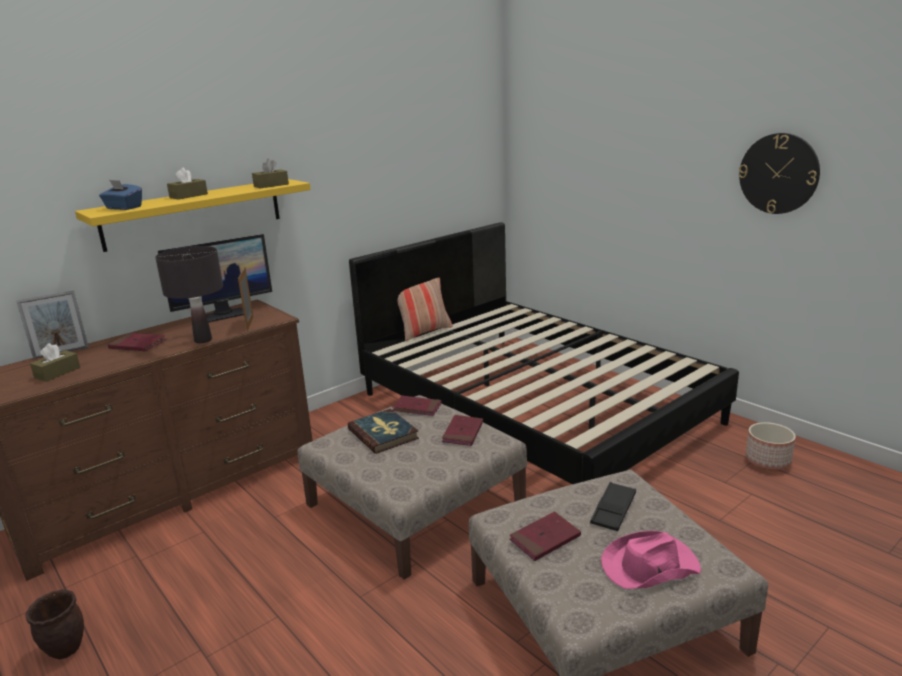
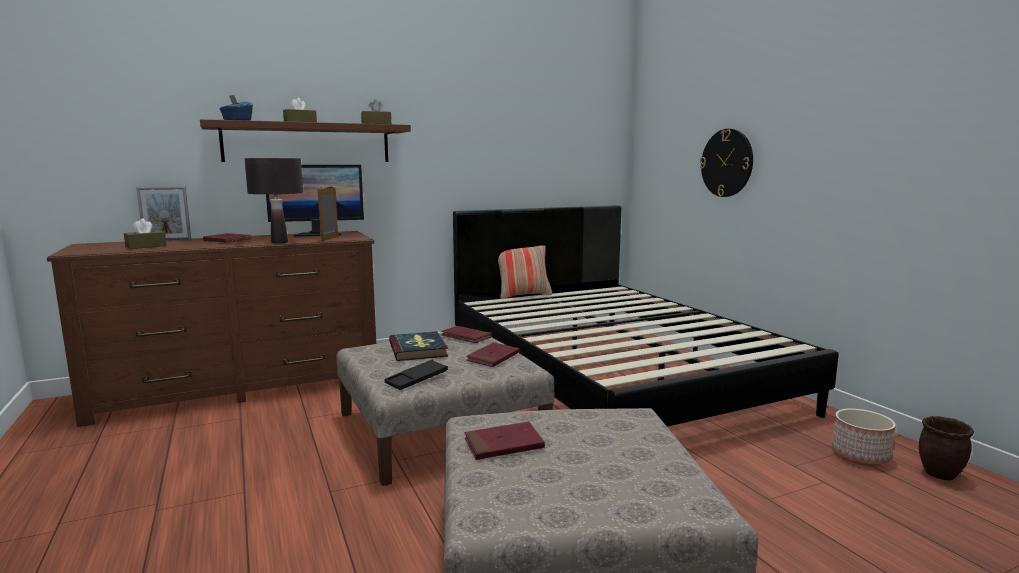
camera: 15 degrees right, 10 degrees down
(65, 649) = (55, 479): brown planter -> brown planter (938, 474)
(194, 213) = (308, 143): yellow shelf -> brown shelf
(613, 510) = (601, 434): black tray -> black tray (417, 379)
(648, 566) = (604, 487): pink hat -> none
(778, 173) = (888, 123): wall clock -> wall clock (727, 163)

